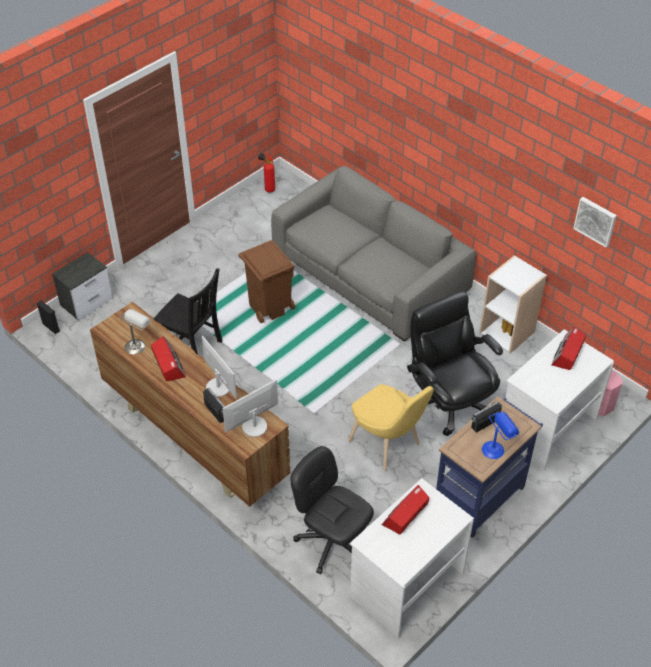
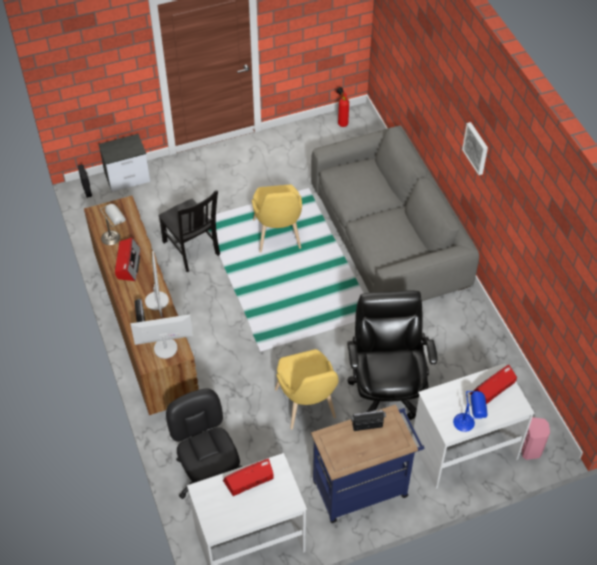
camera: 25 degrees right, 5 degrees up
(269, 307) = (278, 237): brown trash can -> yellow chair
(496, 447) = (363, 453): blue table lamp -> blue table lamp (468, 421)
(507, 333) = (482, 342): bookcase -> none
(595, 221) = (564, 270): picture -> picture (476, 148)

